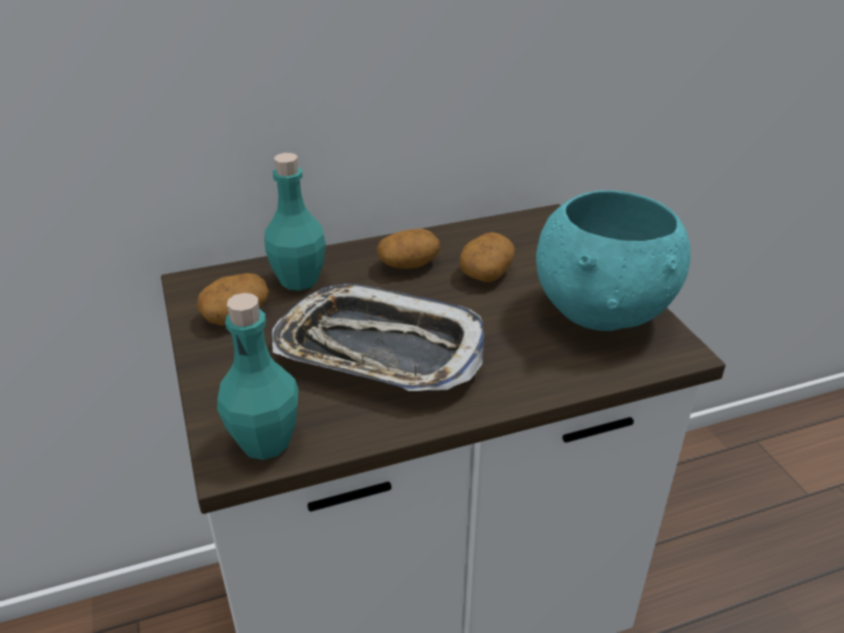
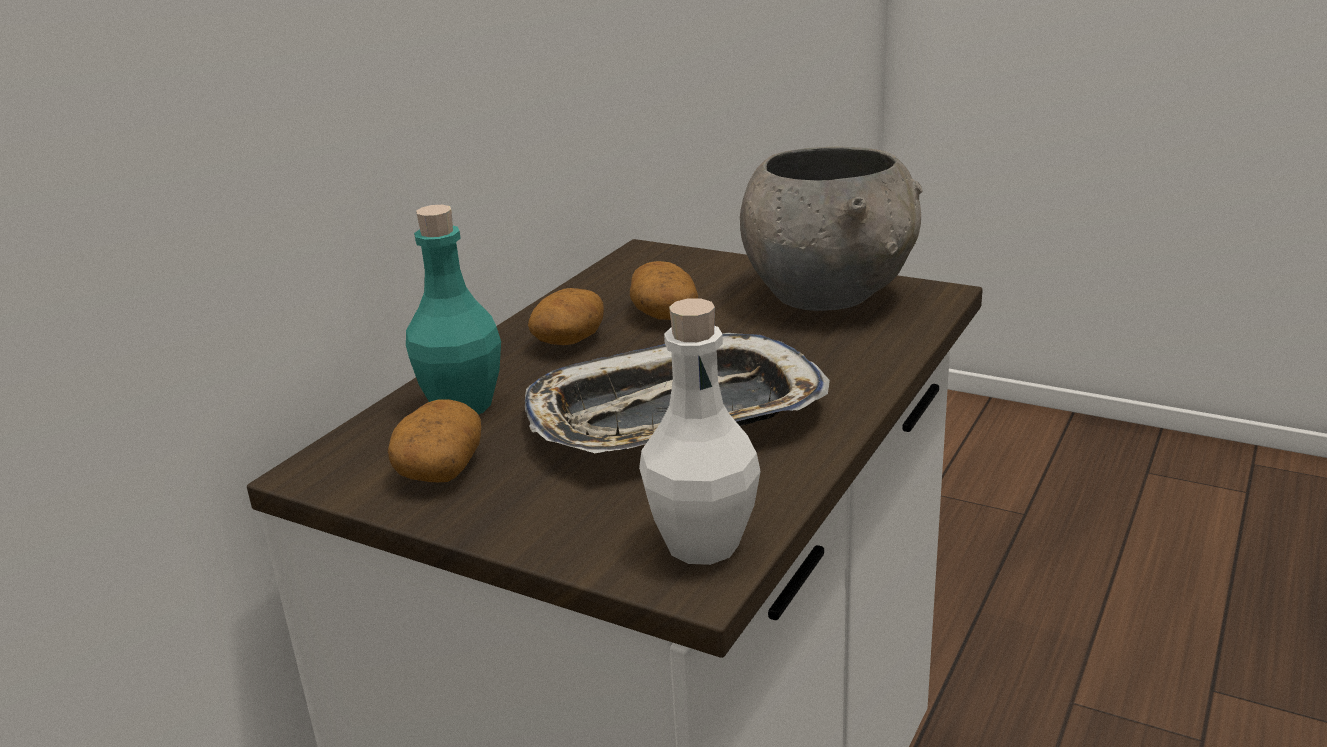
camera: 40 degrees left, 10 degrees down
(265, 442) = (702, 544): turquoise bottle -> white bottle
(603, 313) = (828, 296): turquoise bowl -> grey bowl

